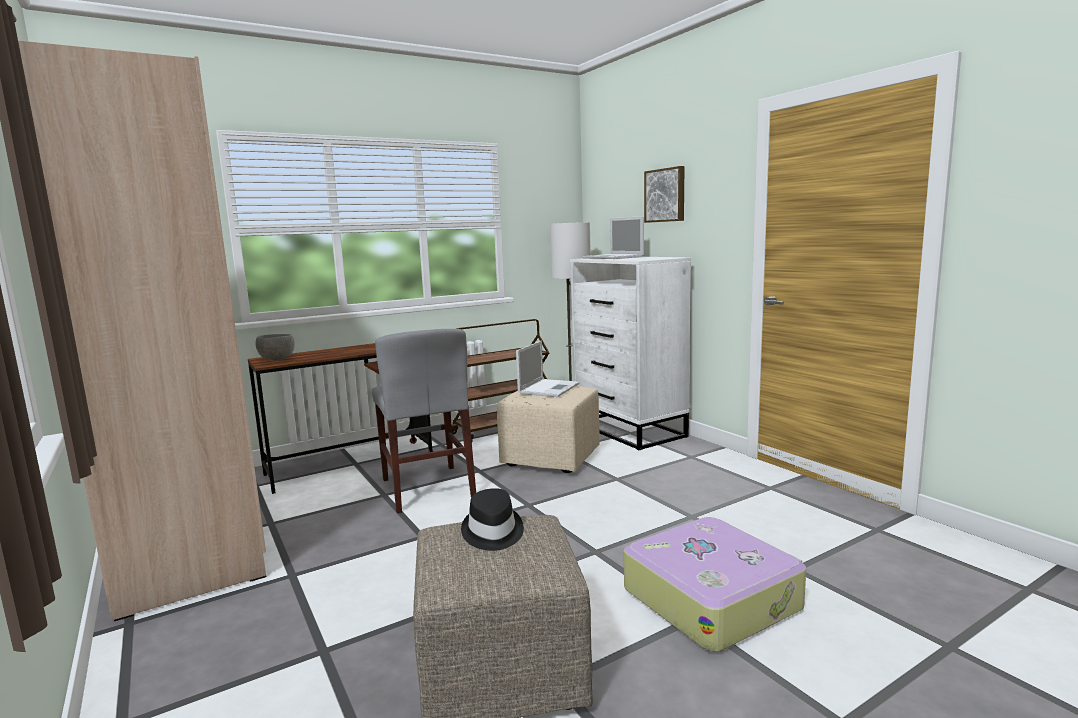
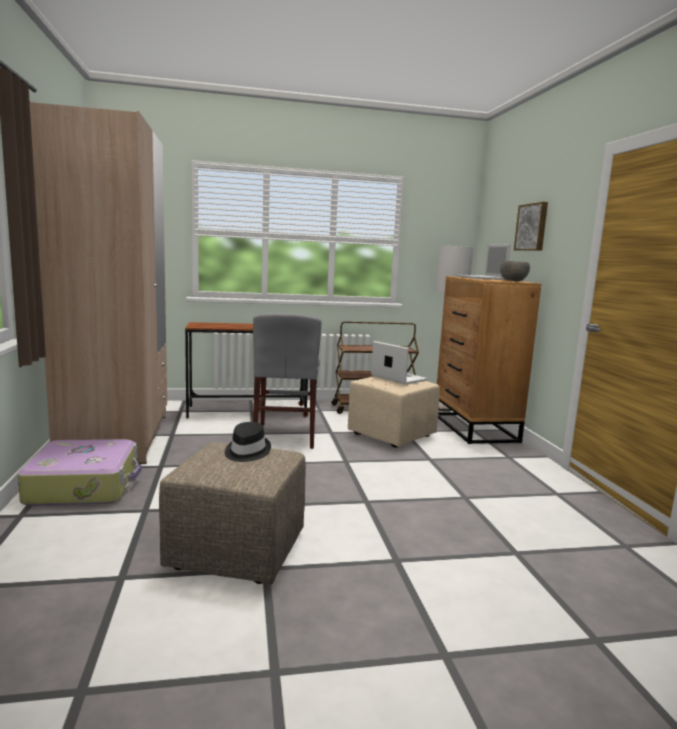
camera: 20 degrees right, 0 degrees up
(277, 360) = (204, 325): grey bowl -> grey bowl (513, 281)
(549, 388) = (398, 378): laptop -> laptop turned 90 degrees counterclockwise
(629, 430) = (474, 428): white dresser -> brown dresser
(711, 598) = (424, 552): suitcase -> suitcase (85, 485)

